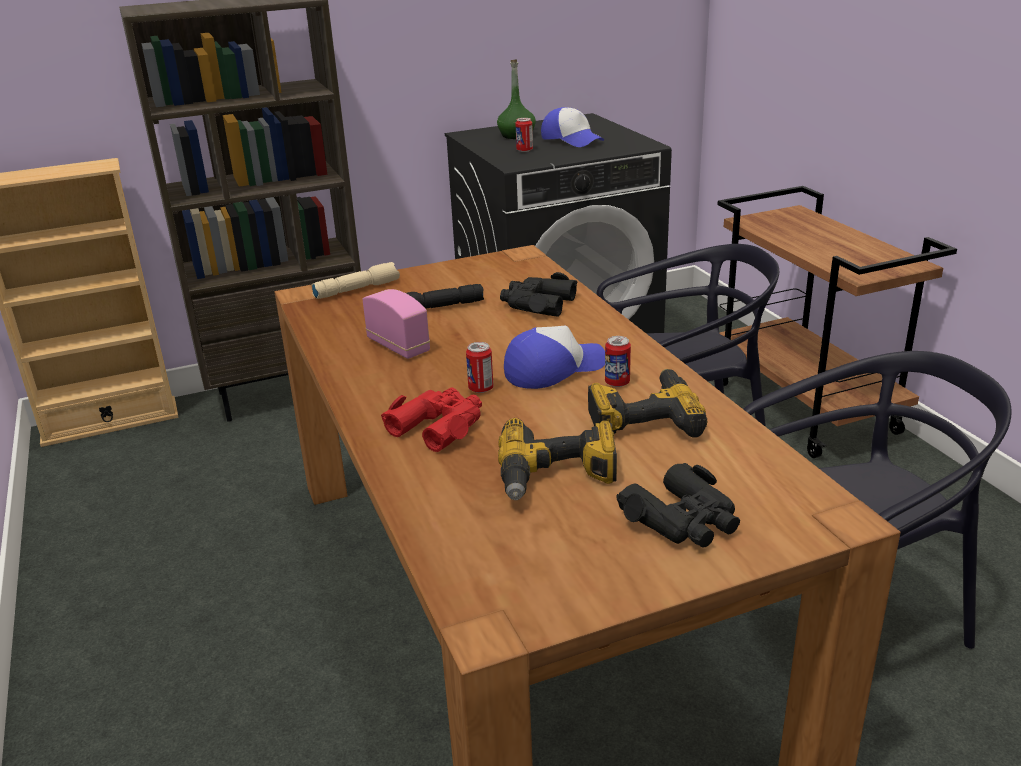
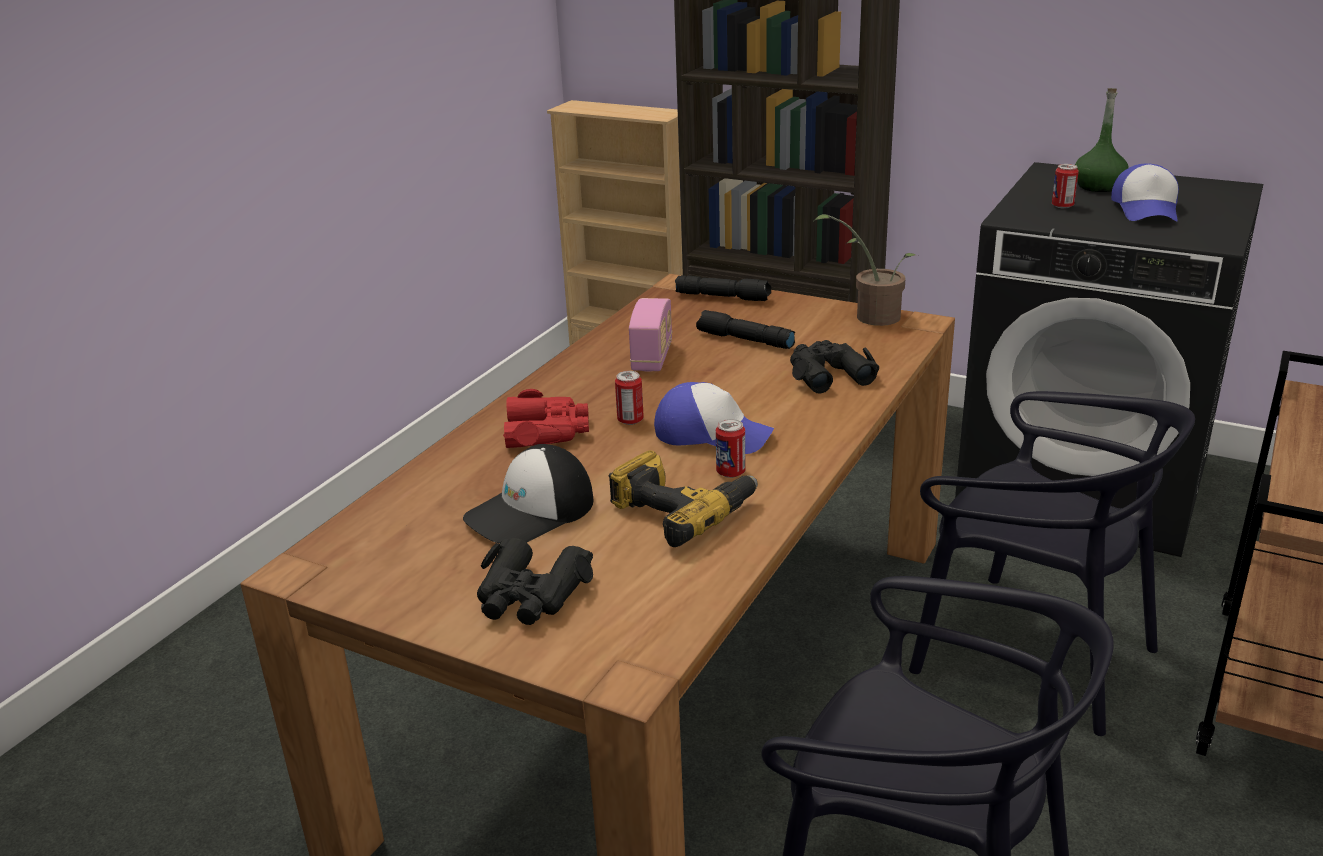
camera: 50 degrees right, 0 degrees up
(357, 289) = (723, 297): beige flashlight -> black flashlight
(484, 262) = (871, 316): none -> potted plant
(557, 477) = (531, 512): power drill -> cap

